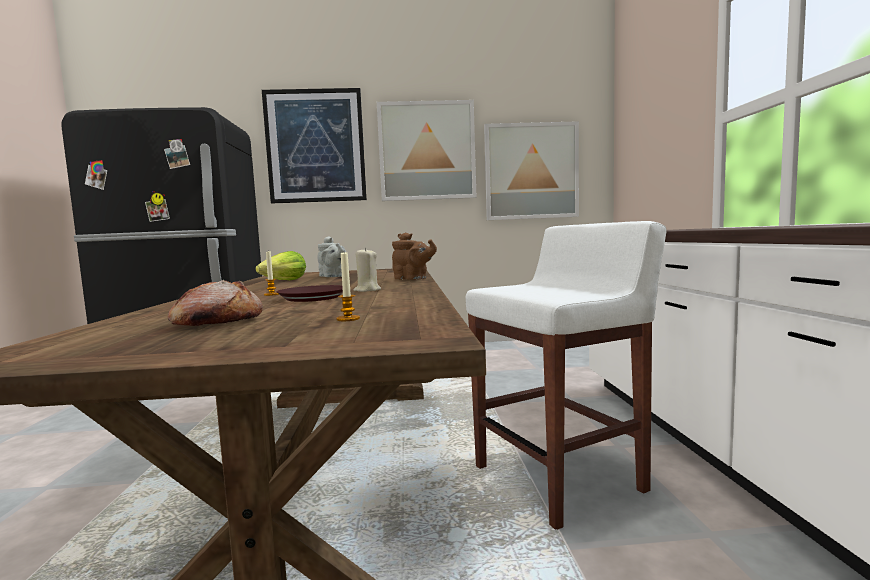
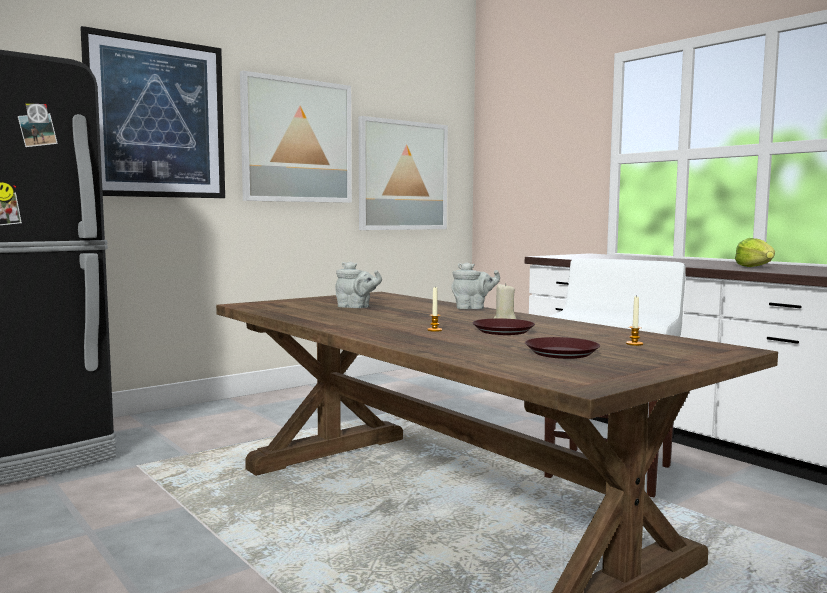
camera: 35 degrees left, 0 degrees up
(217, 323) = (561, 353): bread -> brown plate
(284, 281) = (330, 314): lettuce -> lettuce (756, 267)
(413, 279) = (472, 308): brown teapot -> grey teapot

